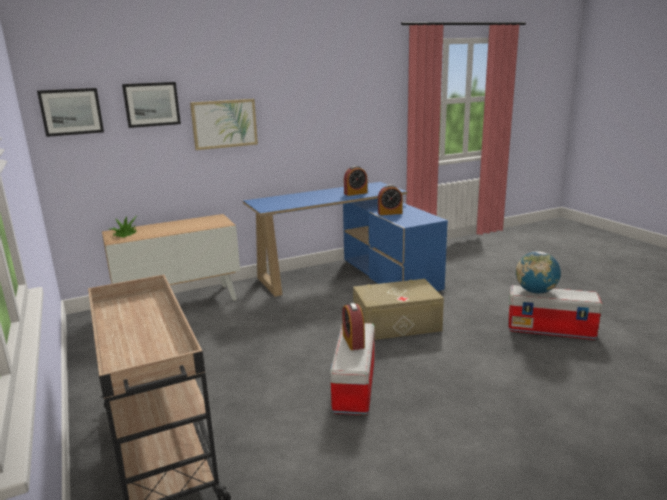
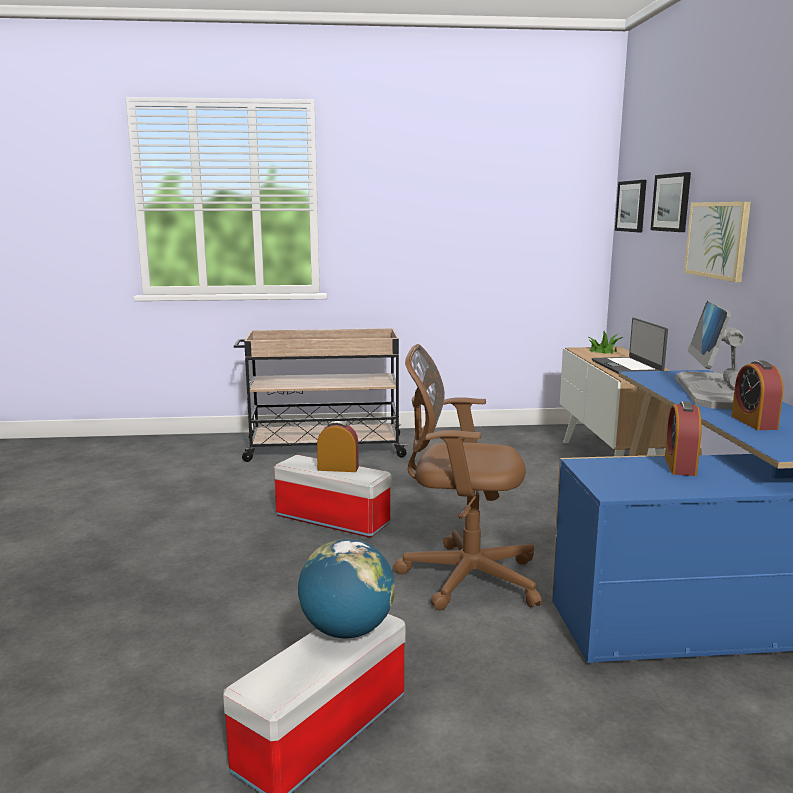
camera: 110 degrees right, 5 degrees down
(190, 225) = (627, 367): none -> laptop
(302, 198) = (714, 392): none -> monitor
(396, 324) = (463, 577): beige storage box -> brown office chair

